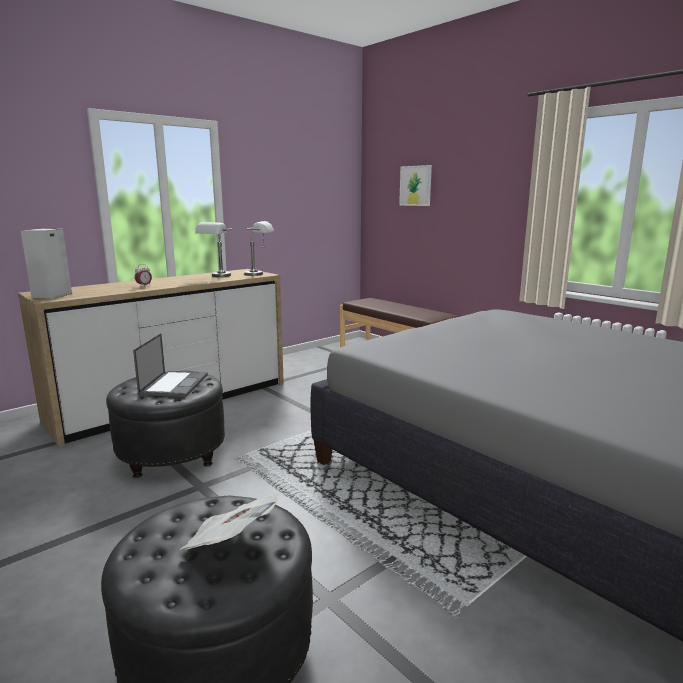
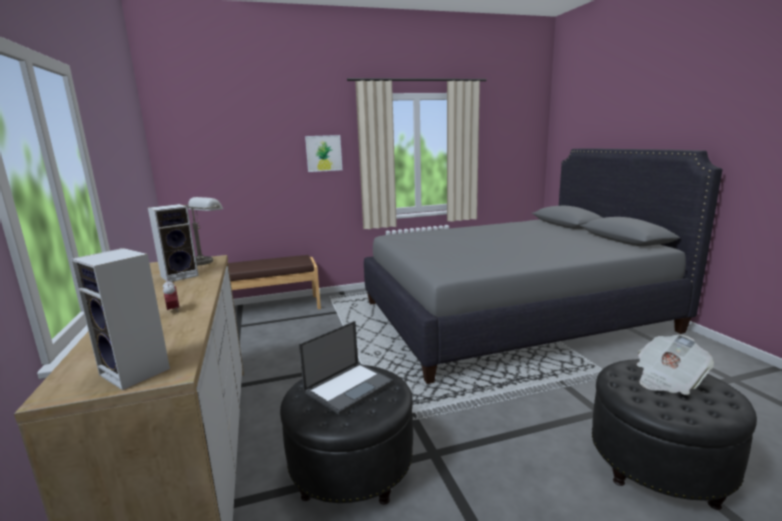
camera: 65 degrees left, 0 degrees up
(174, 384) = (349, 386): laptop -> laptop turned 105 degrees clockwise
(217, 276) = (180, 275): grey table lamp -> speaker
(415, 186) = (234, 149): picture -> picture (323, 153)

